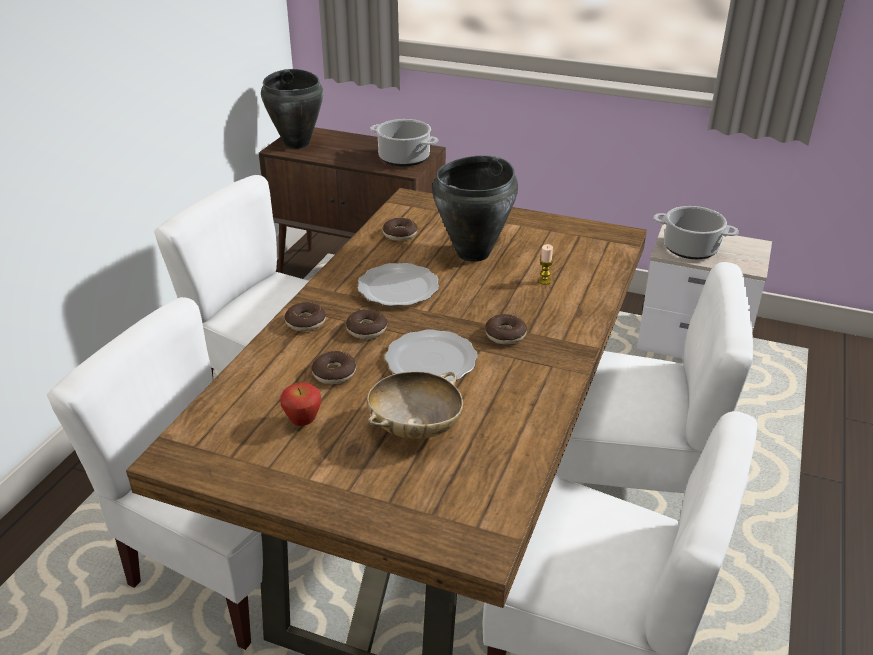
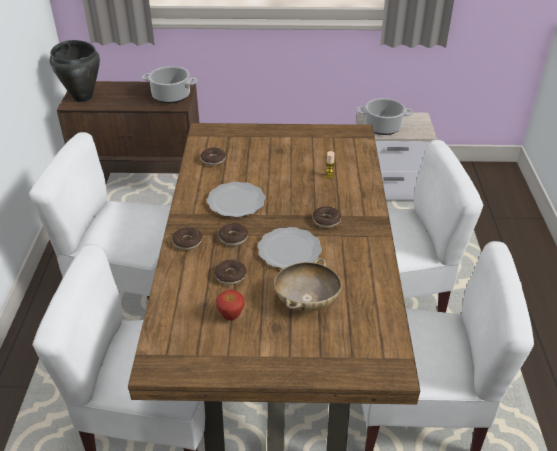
camera: 20 degrees left, 5 degrees up
(474, 253) = (272, 164): black cooking pot -> none

